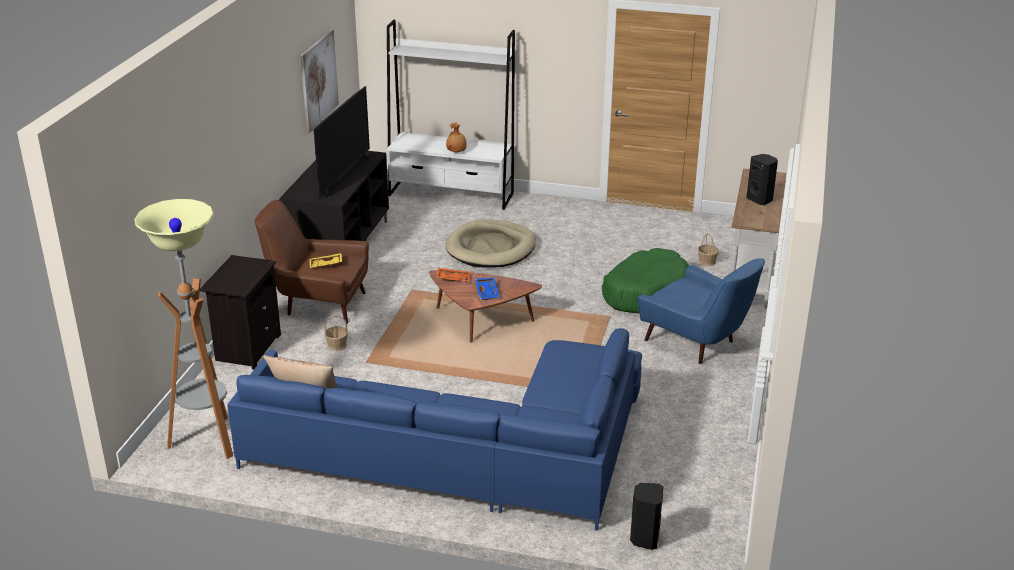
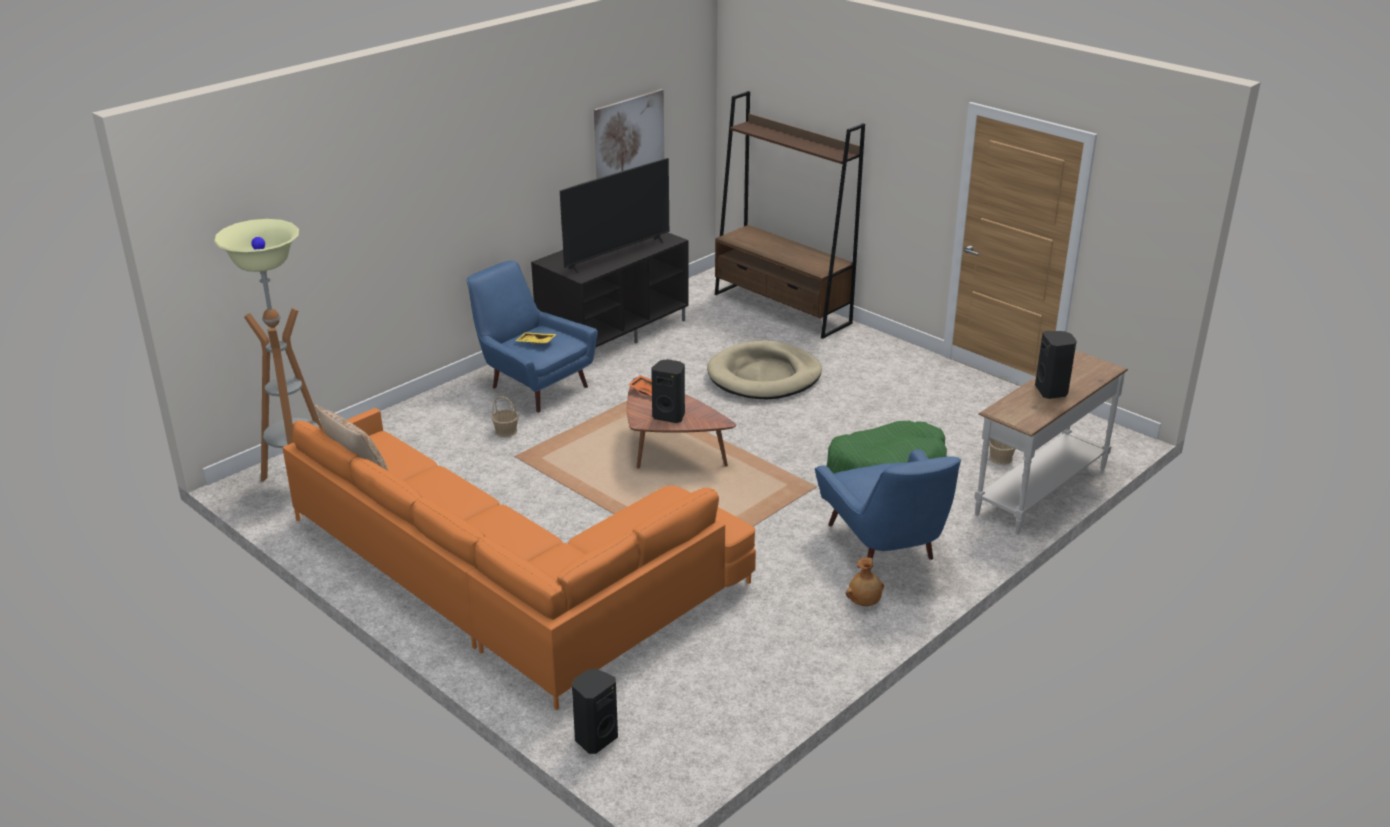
camera: 30 degrees right, 0 degrees up
(247, 348) = (423, 409): black nightstand -> none
(318, 303) = (532, 385): brown armchair -> blue armchair
(451, 194) = (782, 309): white bookcase -> brown bookcase
(456, 152) = (783, 258): brown vase -> brown vase (864, 602)
(468, 455) = (512, 582): blue sofa -> orange sofa
(488, 292) = (669, 416): blue tray -> black speaker

